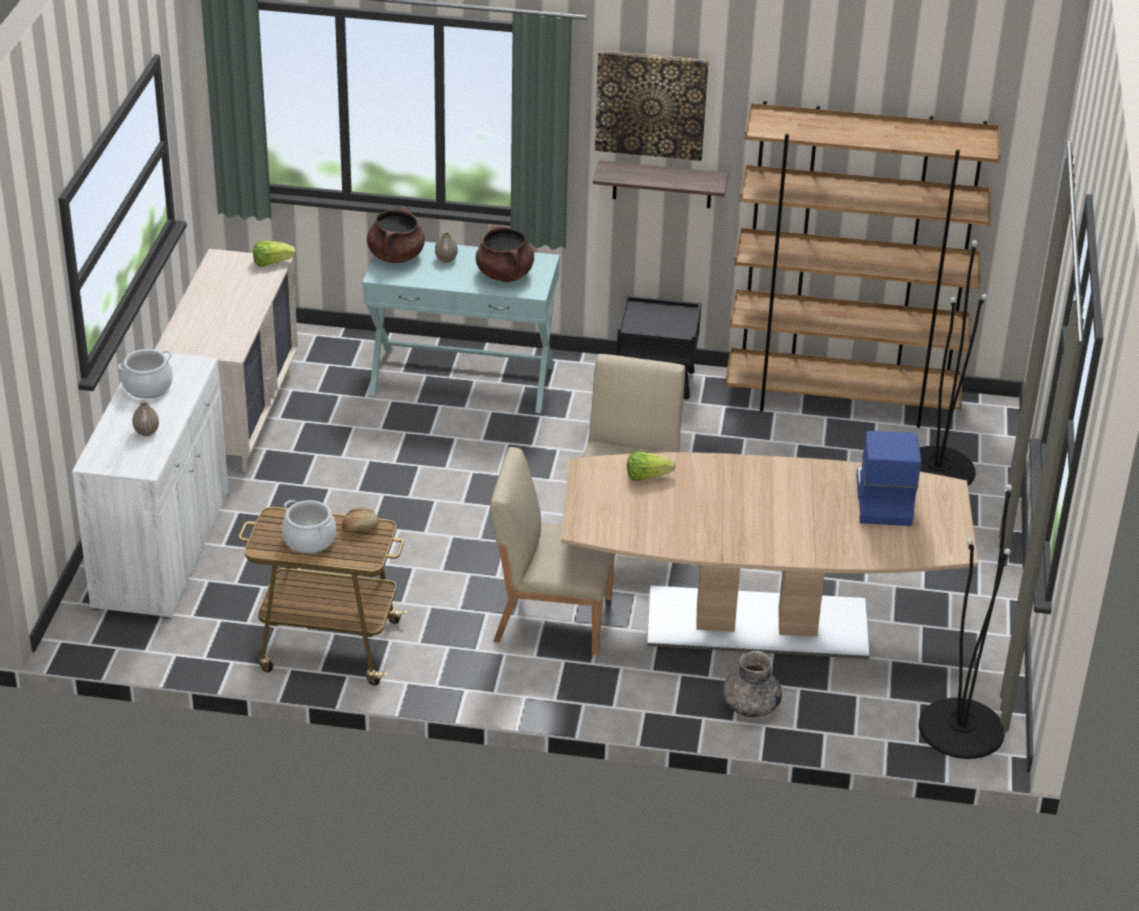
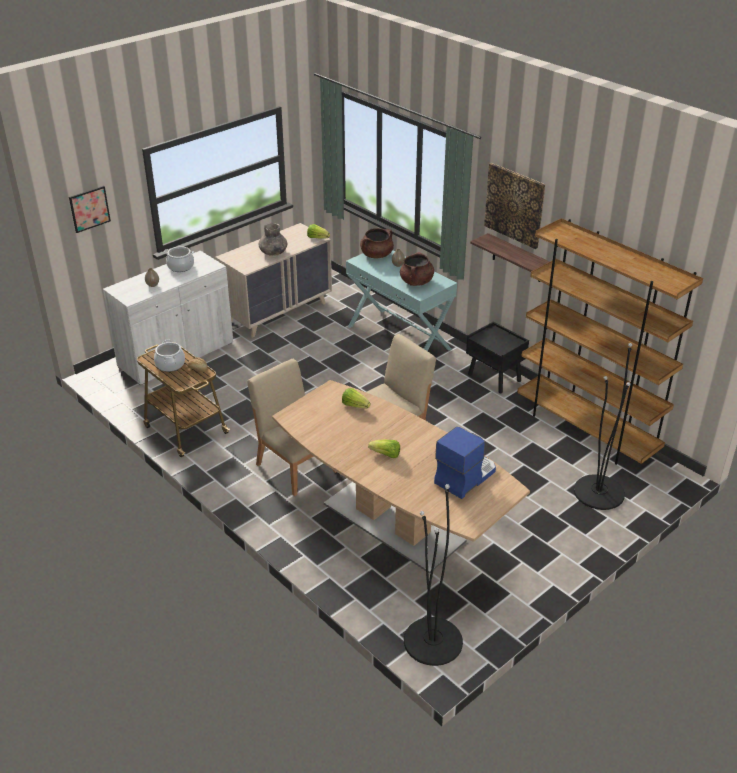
camera: 40 degrees right, 0 degrees up
(28, 334) = (89, 209): none -> picture
(750, 706) = (335, 563): grey vase -> grey vase (273, 252)
(764, 518) = (386, 455): none -> lettuce

